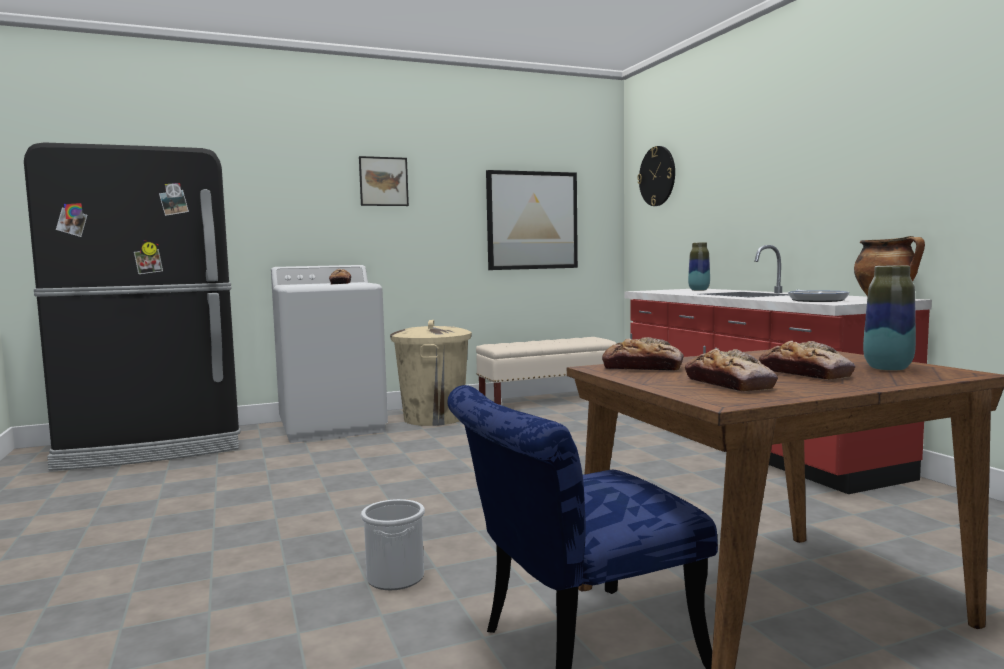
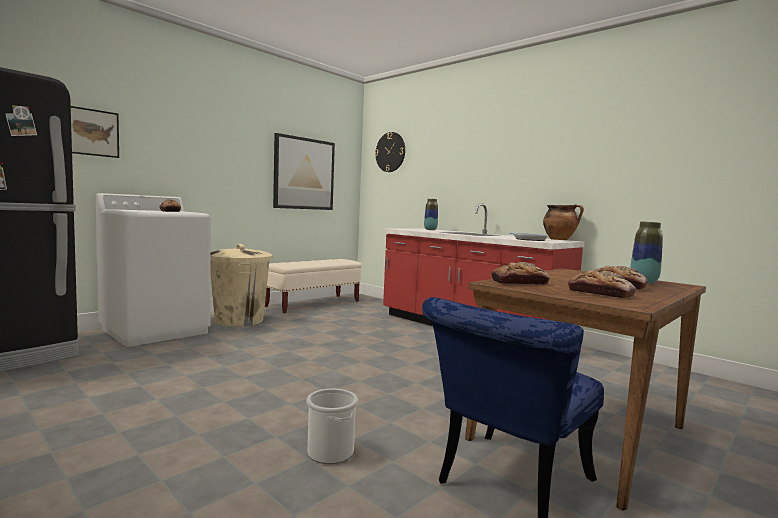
camera: 25 degrees left, 0 degrees up
(383, 181) = (197, 131): picture -> picture (93, 132)

